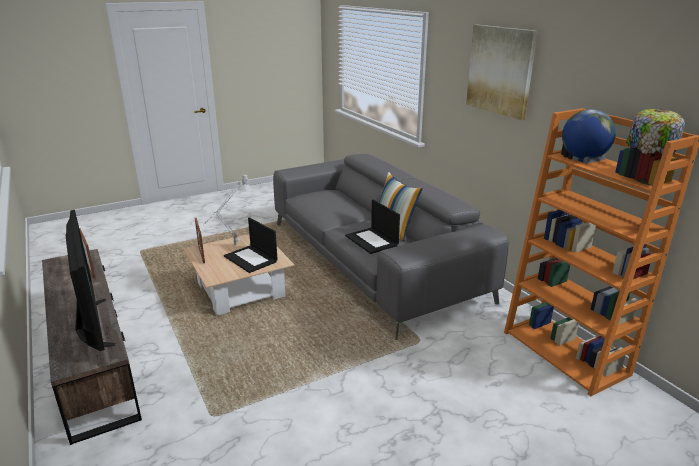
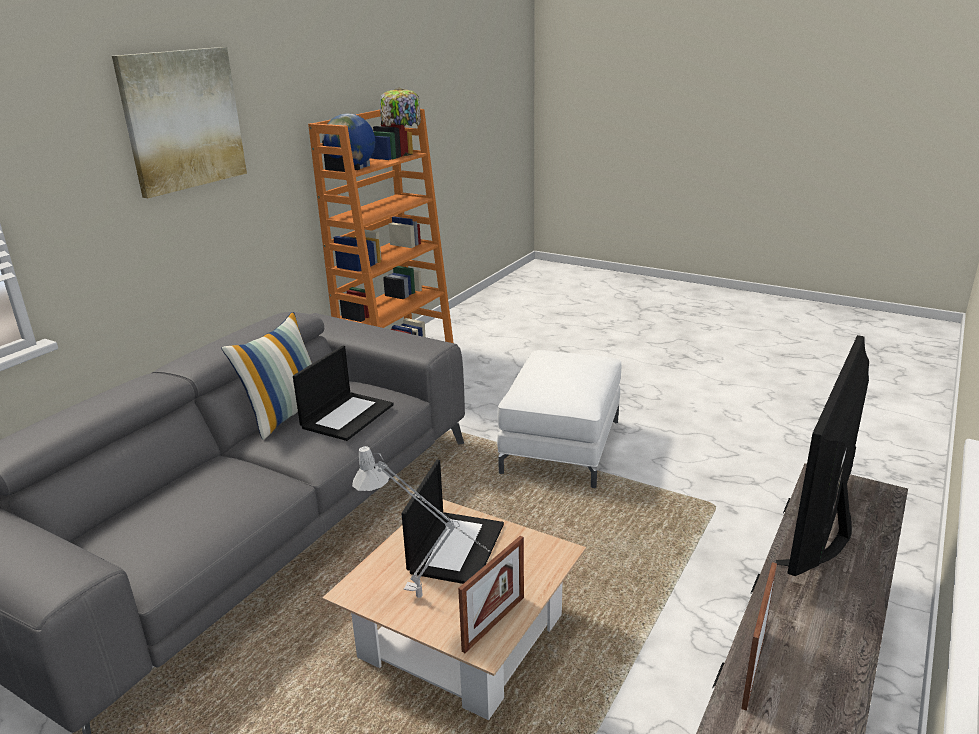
camera: 120 degrees left, 0 degrees up
(353, 382) = (561, 446): none -> white ottoman

